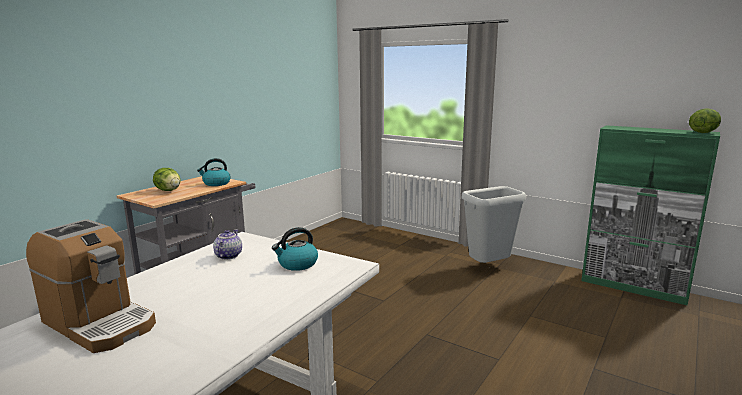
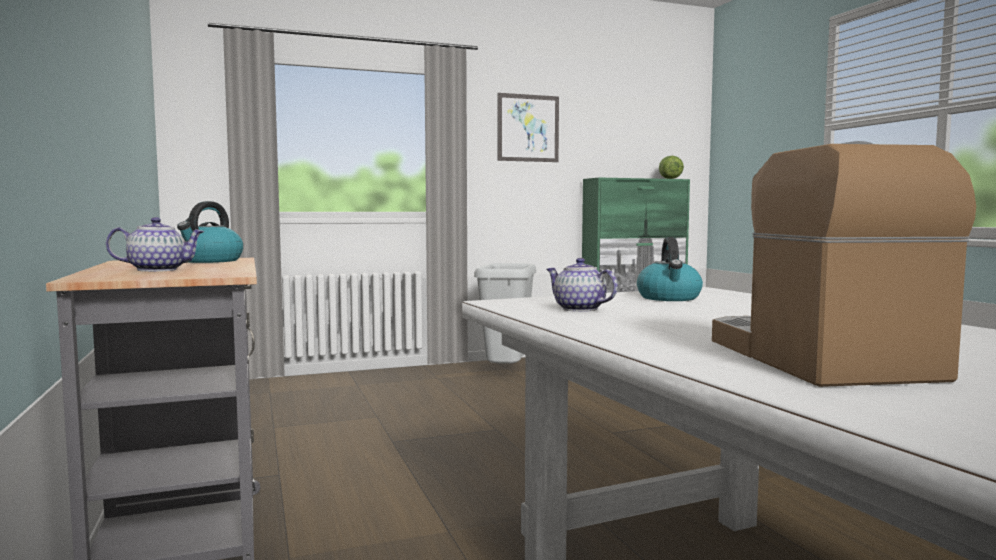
camera: 55 degrees left, 10 degrees down
(99, 323) = (816, 358): coffee machine -> coffee machine turned 75 degrees counterclockwise
(169, 190) = (158, 270): lettuce -> teapot
(556, 80) = (528, 128): none -> picture

